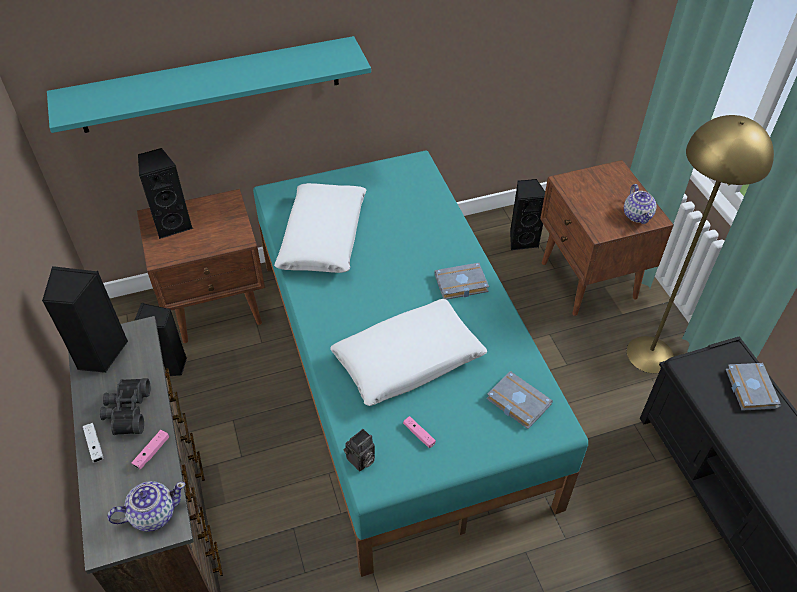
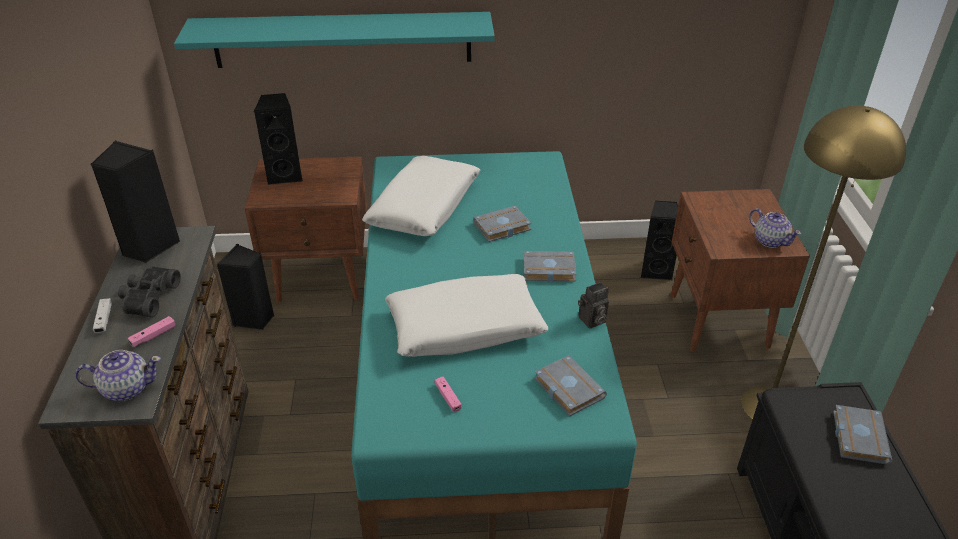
camera: 15 degrees right, 10 degrees down
(360, 461) = (376, 409): camera -> camera (591, 321)
(403, 247) = (501, 228): none -> grey book
(637, 215) = (770, 240): teapot -> teapot turned 45 degrees counterclockwise

